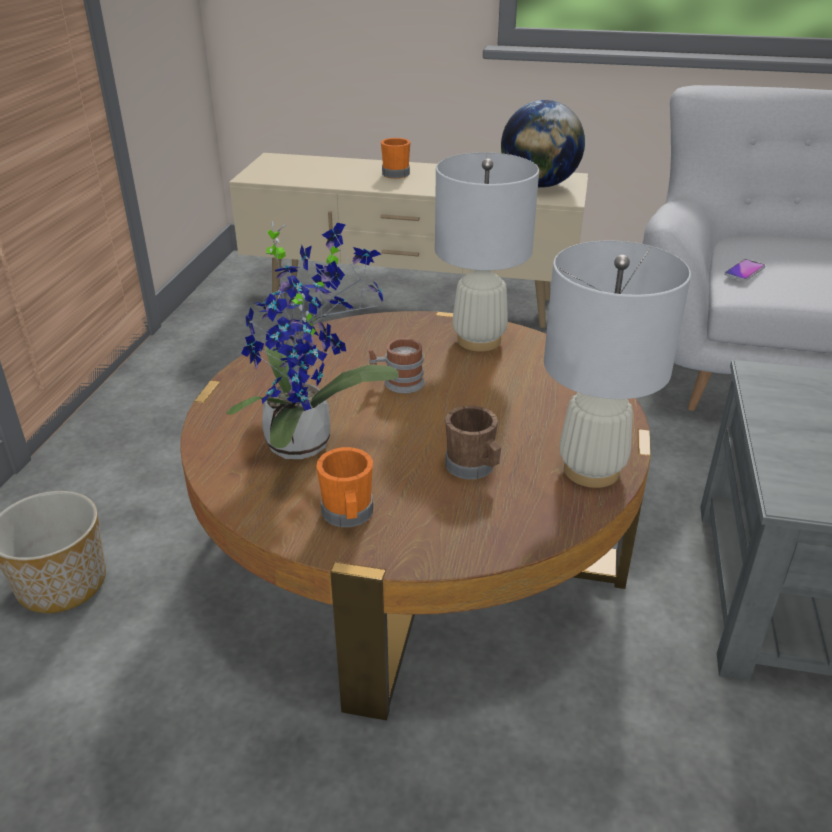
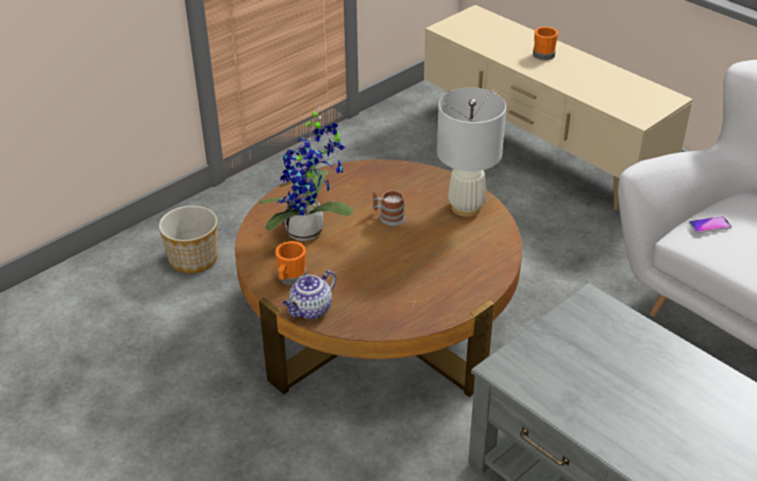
camera: 35 degrees right, 5 degrees up
(431, 548) = (310, 310): none -> teapot
(473, 468) = (373, 281): brown mug -> none
(539, 185) = (636, 99): globe -> none
(592, 470) = (432, 309): white table lamp -> none

